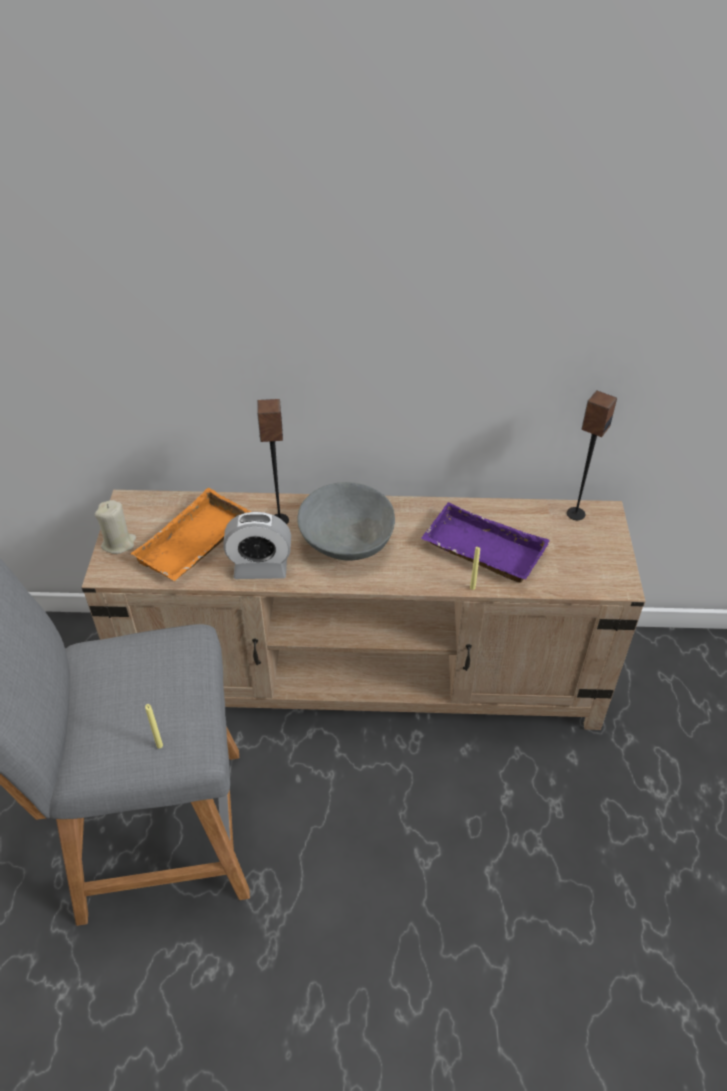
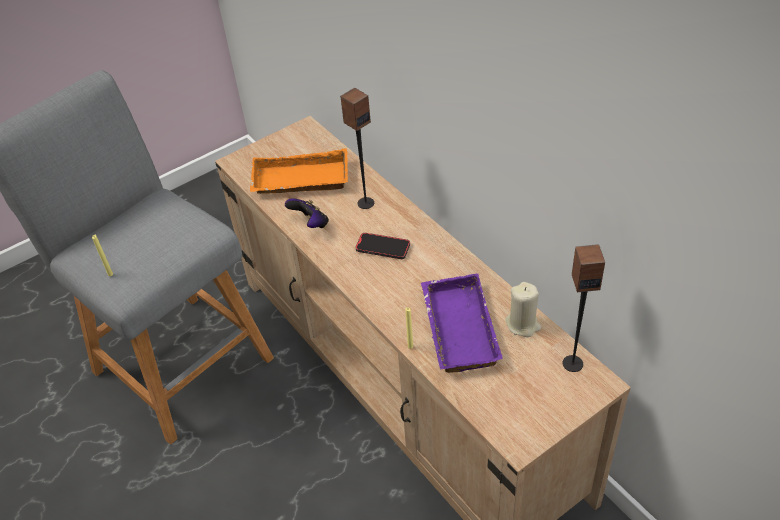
camera: 55 degrees right, 0 degrees up
(119, 543) = (265, 149): beige candle -> beige candle (523, 324)
(260, 568) = (310, 224): alarm clock -> game controller
(345, 541) = (383, 247): grey bowl -> phone

